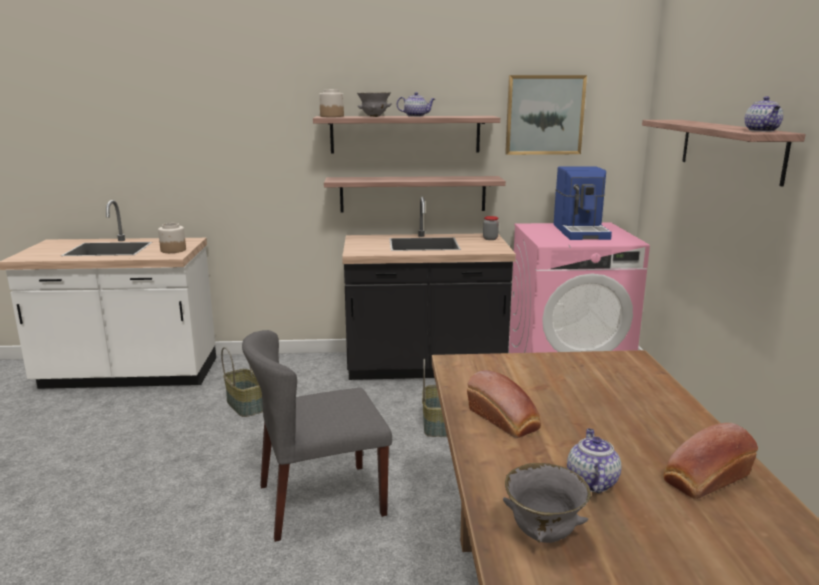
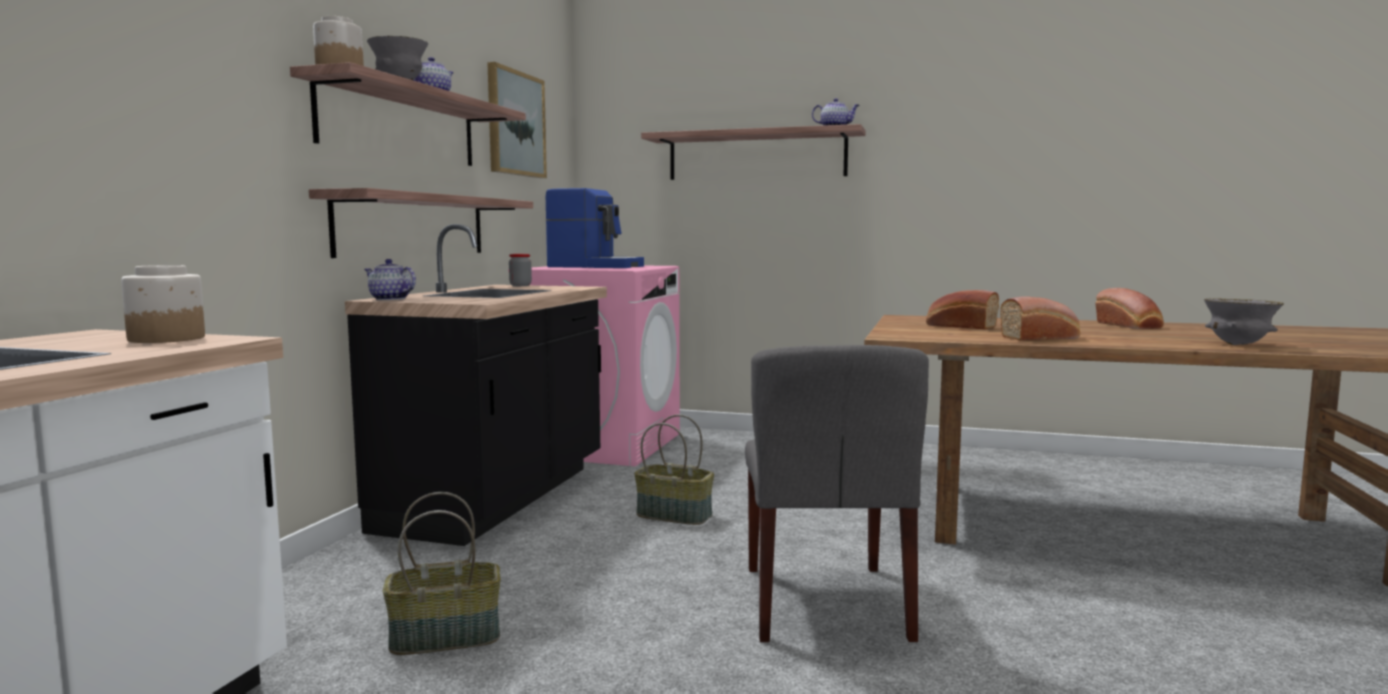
camera: 70 degrees left, 10 degrees down
(570, 384) = (959, 326): none -> bread
(591, 481) = (1147, 335): teapot -> teapot (389, 299)

